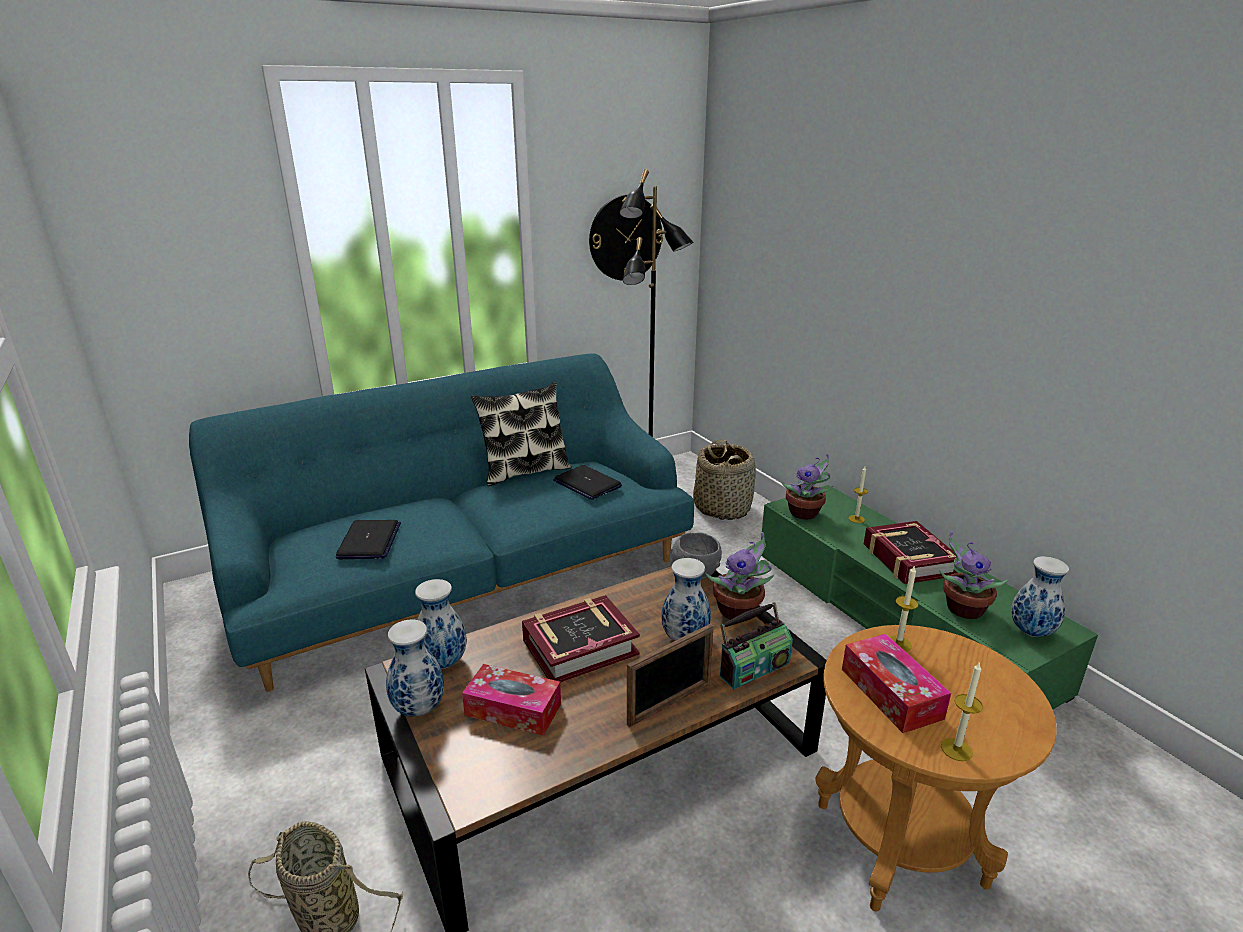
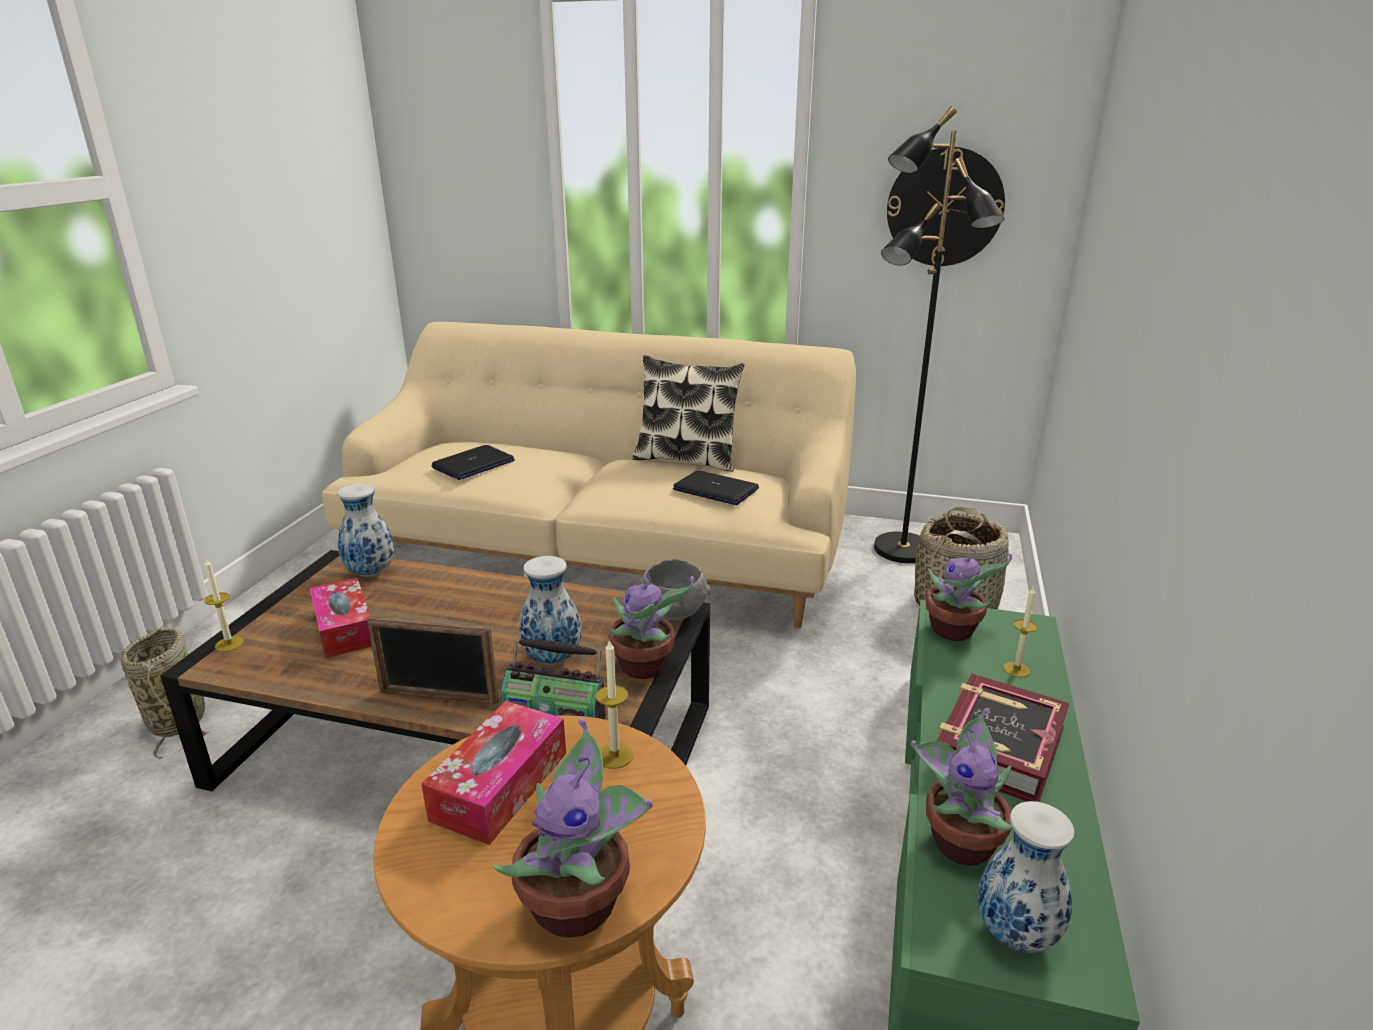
camera: 45 degrees right, 0 degrees up
(417, 709) = (303, 592): vase -> none
(465, 576) = (602, 551): turquoise sofa -> beige sofa
(580, 647) = (467, 615): book -> none
(587, 484) = (716, 489): laptop -> laptop turned 120 degrees clockwise
(956, 749) = (434, 874): candle -> candle (229, 644)
(1020, 710) = (580, 905): none -> potted plant

